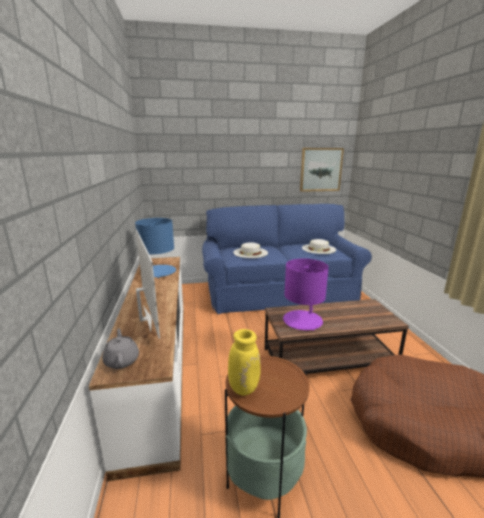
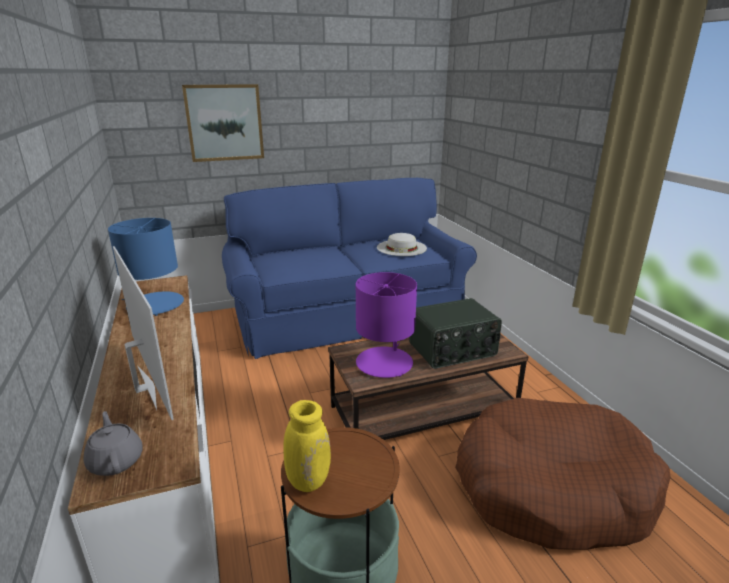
camera: 10 degrees left, 5 degrees up
(250, 252) = (299, 260): white hat -> none
(320, 169) = (398, 124): picture -> picture (224, 123)
(352, 317) = (453, 350): none -> radio

